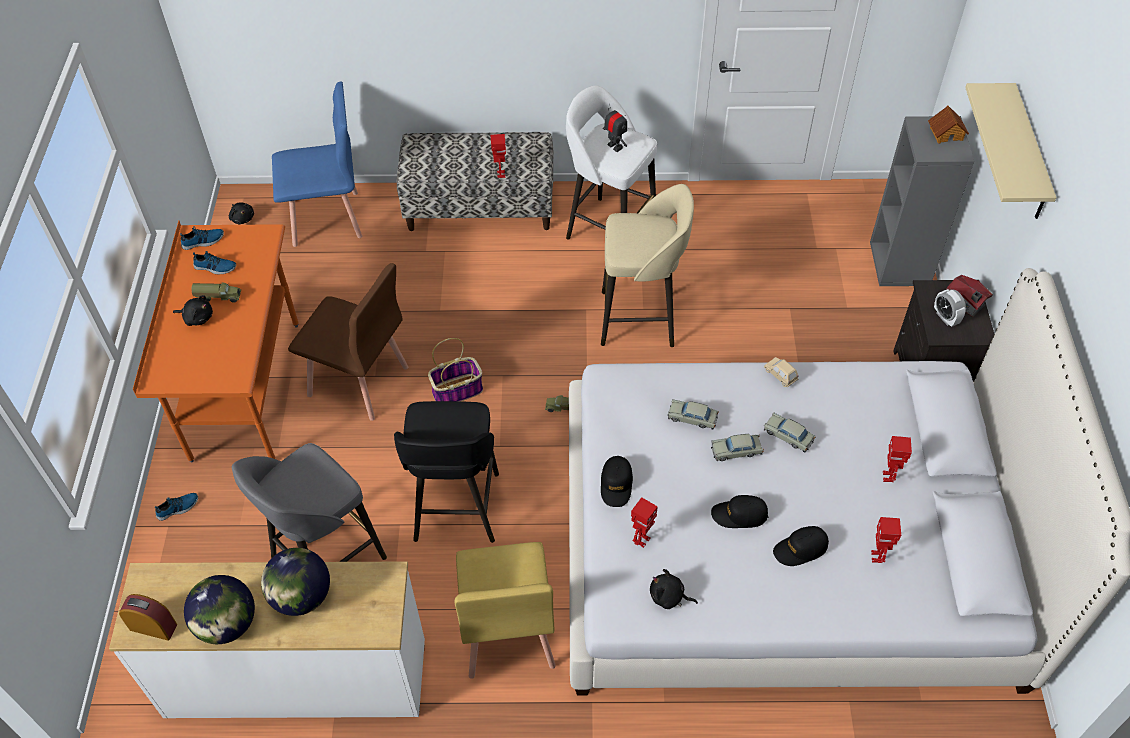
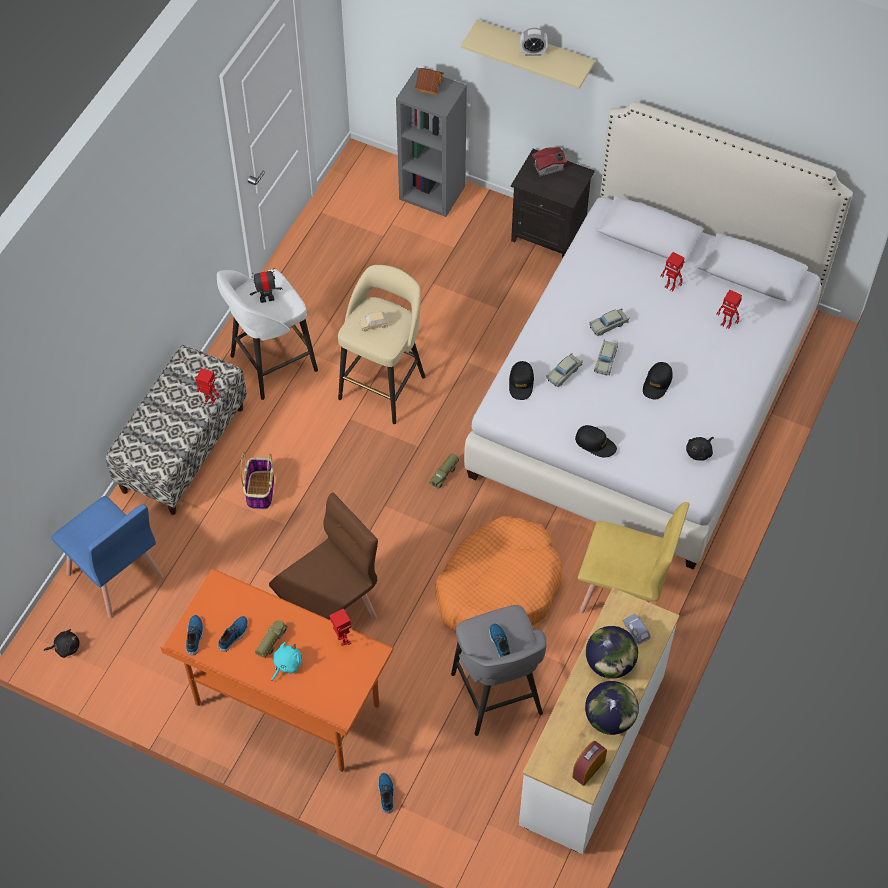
camera: 65 degrees left, 5 degrees up
(197, 317) = (286, 664): black plush toy -> turquoise plush toy
(299, 488) = (501, 643): none -> shoe
(327, 219) = (115, 576): blue chair -> blue chair turned 120 degrees clockwise
(357, 608) = (636, 631): none -> blue toy car
(456, 510) = (498, 588): black stool -> orange dog bed
(457, 390) = (381, 543): basket -> basket (260, 489)
(642, 540) = (648, 448): toy robot -> toy robot (342, 640)
(780, 375) = (554, 304): beige toy car -> beige toy car (373, 325)
(800, 549) = (700, 362): black cap -> black cap (521, 383)
(945, 317) = (555, 185): alarm clock -> alarm clock (533, 52)

